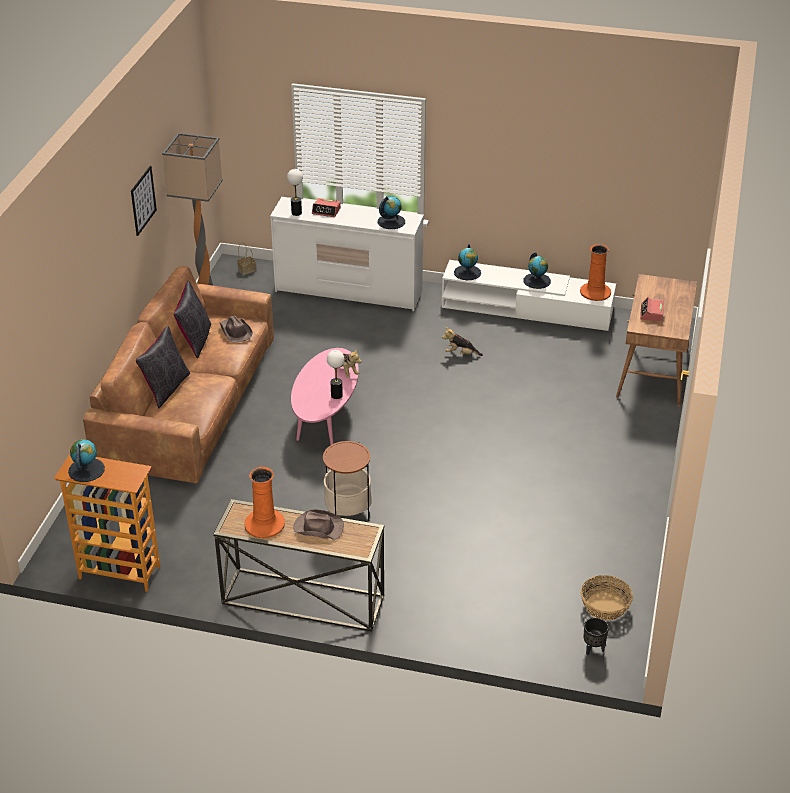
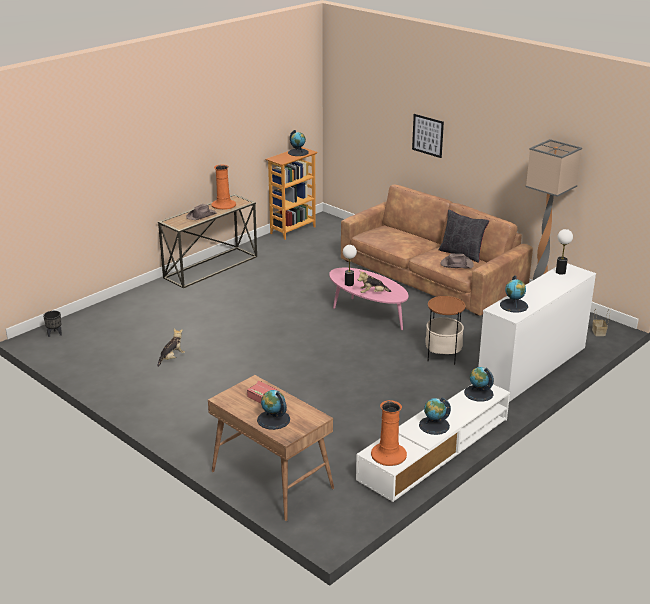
camera: 120 degrees right, 10 degrees down
(143, 200) = (515, 150): picture -> picture (427, 135)
(166, 388) = (413, 236): black pillow -> none
(326, 211) = (554, 284): alarm clock -> none
(348, 512) = (263, 296): side table -> side table (442, 356)
(461, 354) = (393, 390): plush toy -> plush toy (172, 358)
(605, 606) = (75, 350): basket -> none
(674, 298) = (273, 420): none -> globe

